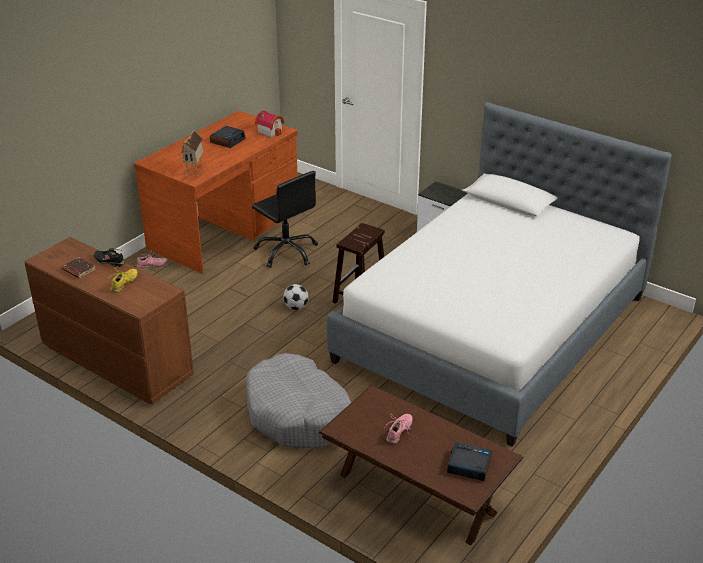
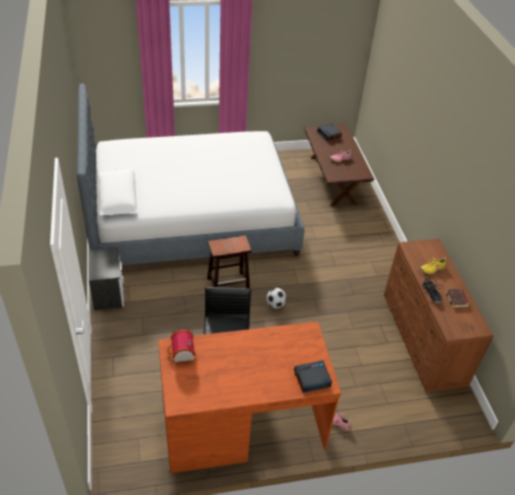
camera: 140 degrees left, 10 degrees up
(195, 172) = (301, 339): toy house -> none
(227, 140) = (231, 367): alarm clock -> alarm clock (311, 379)
(298, 414) = (346, 240): grey dog bed -> none

